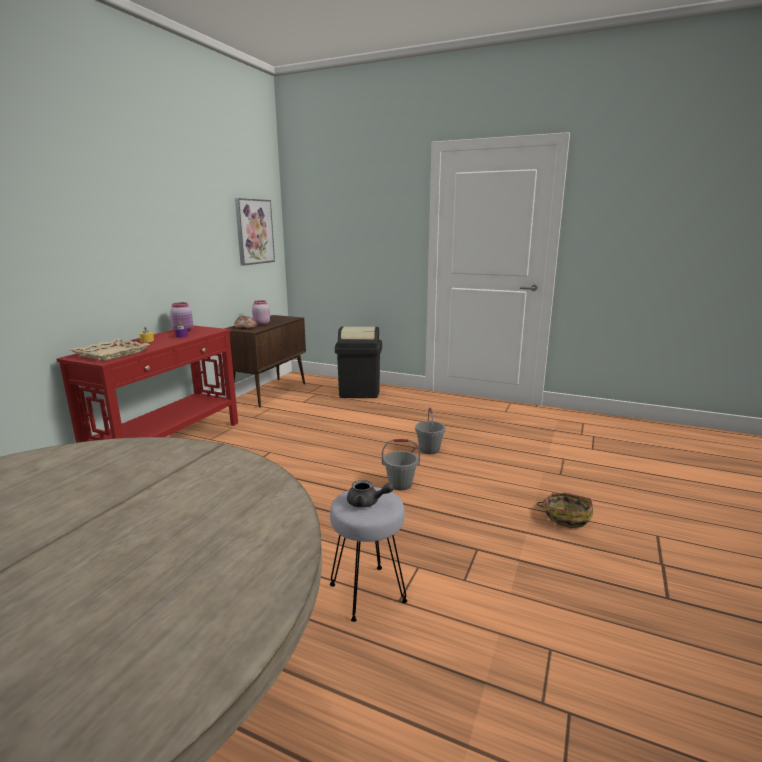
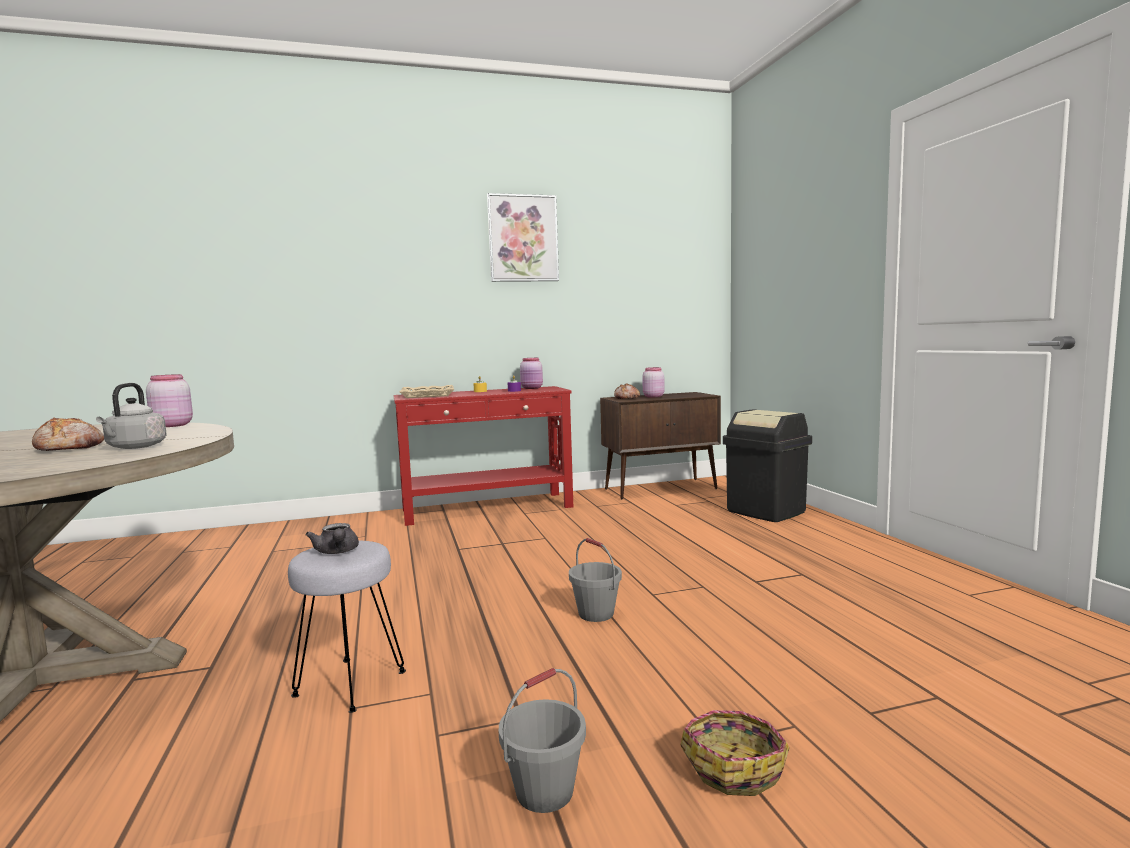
camera: 50 degrees right, 10 degrees down
(61, 455) = (171, 425): none -> pink jar
(128, 511) = (71, 447): none -> bread
(212, 482) = (134, 447): none -> grey kettle
(254, 231) = (673, 284): picture -> picture (523, 238)
(429, 450) = (716, 595): grey bucket -> grey bucket (545, 792)

